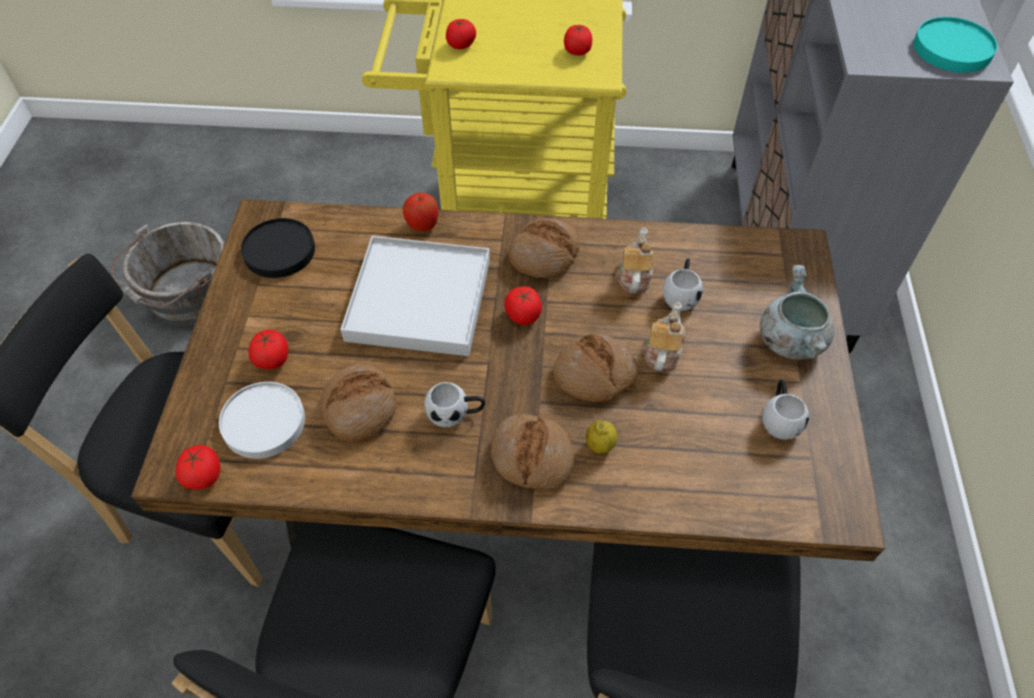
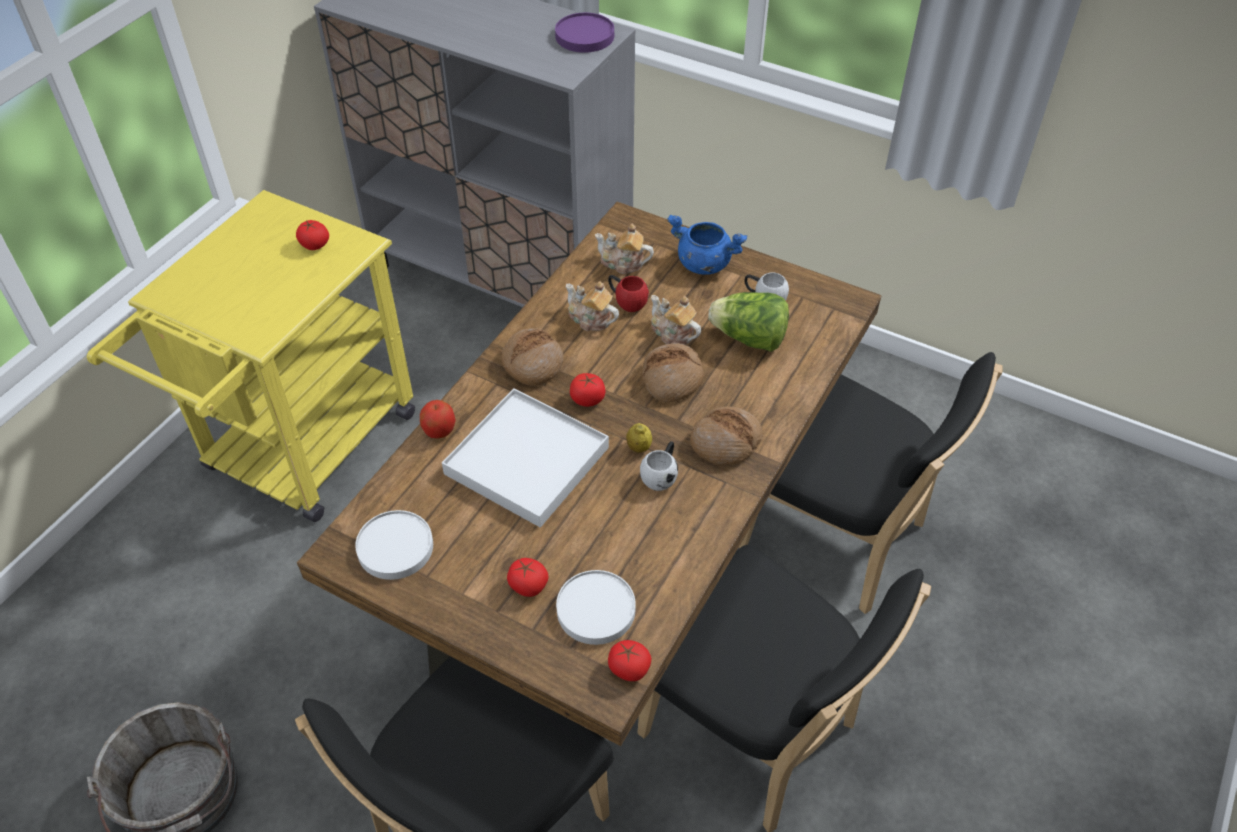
camera: 65 degrees left, 5 degrees down
(280, 251) = (395, 547): black plate -> white plate
(359, 408) = (619, 536): bread -> none
(461, 45) = (231, 317): tomato -> none
(600, 445) = (736, 400): lemon -> lemon (639, 447)
(681, 294) = (626, 301): white mug -> red mug
(702, 426) = (749, 339): none -> lettuce
(735, 270) = (623, 263): none -> teapot
(790, 340) = (703, 264): grey cooking pot -> blue cooking pot
(951, 49) = (584, 36): turquoise plate -> purple plate

